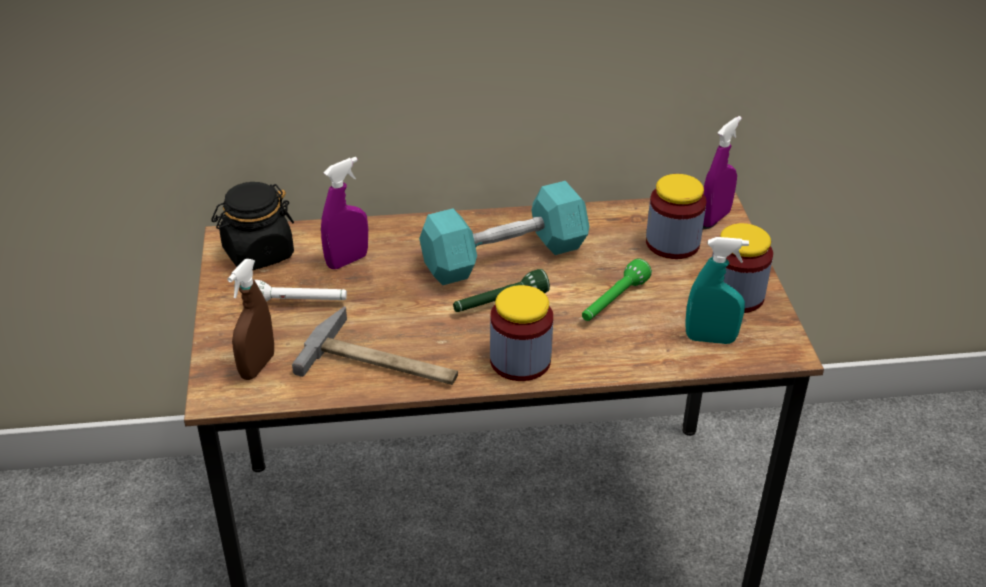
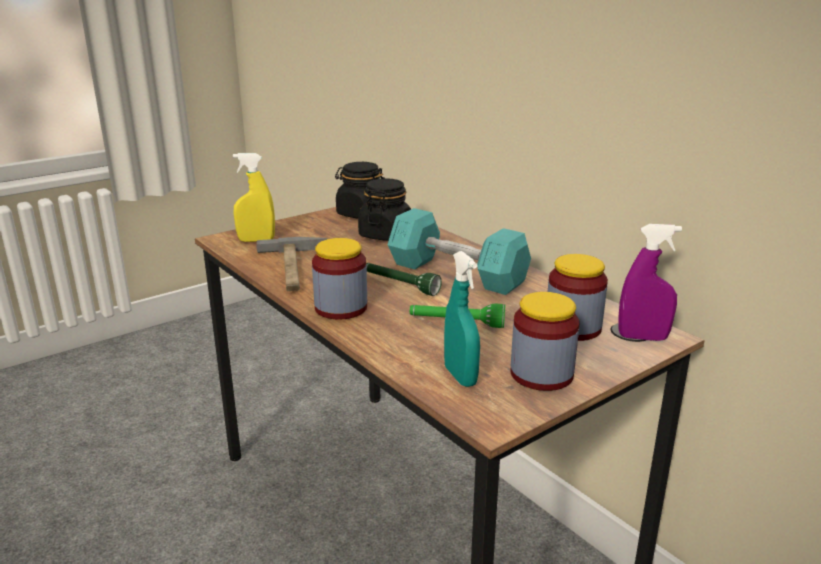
camera: 60 degrees right, 15 degrees down
(257, 366) = (256, 240): brown spray bottle -> yellow spray bottle
(297, 303) = (327, 234): white flashlight -> none
(347, 261) = (385, 234): purple spray bottle -> black jar

